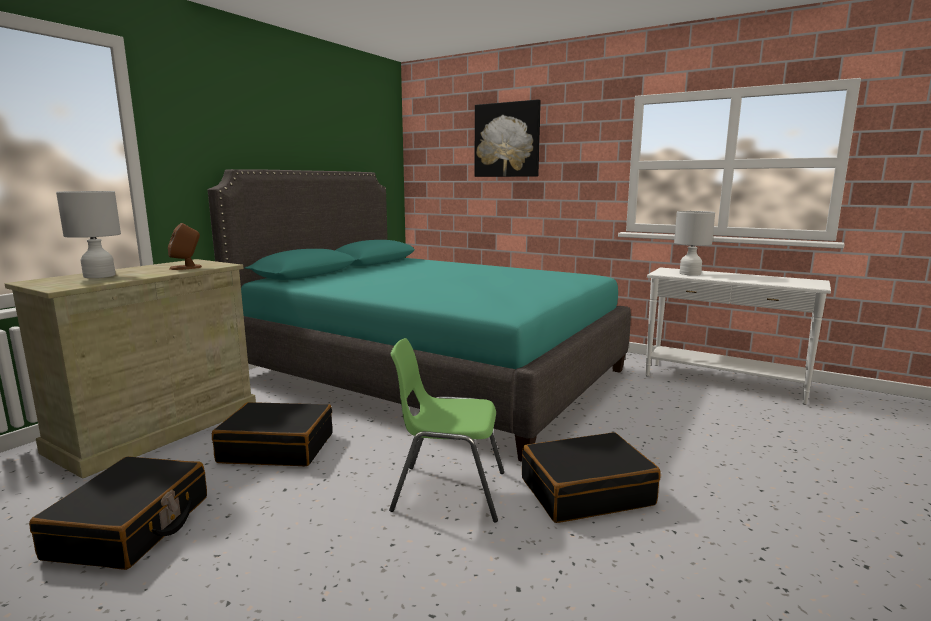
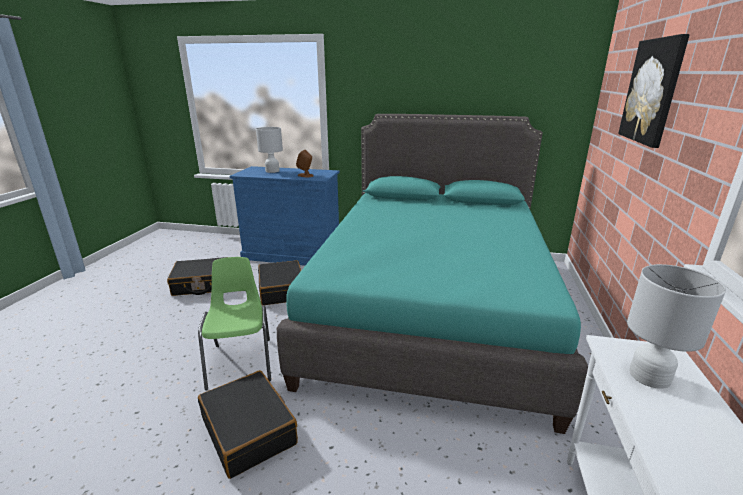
camera: 70 degrees right, 10 degrees up
(157, 428) = (293, 254): beige dresser -> blue dresser

